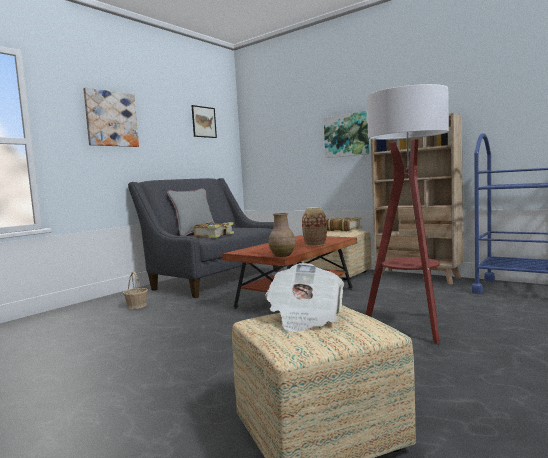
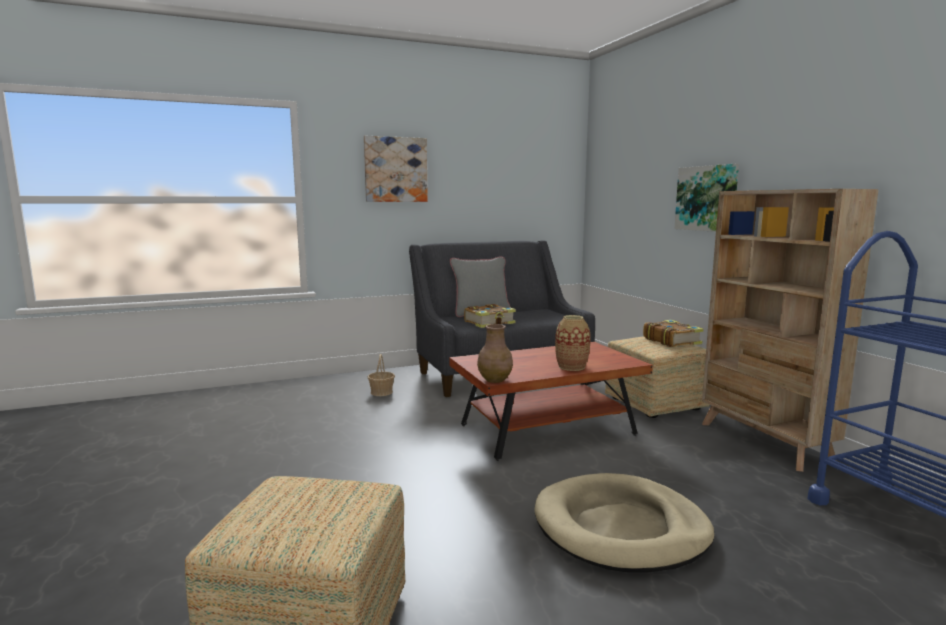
camera: 30 degrees right, 5 degrees up
(204, 122) = (527, 165): picture -> none
(305, 317) = (308, 499): newspaper -> none
(411, 327) = (621, 528): floor lamp -> beige dog bed

